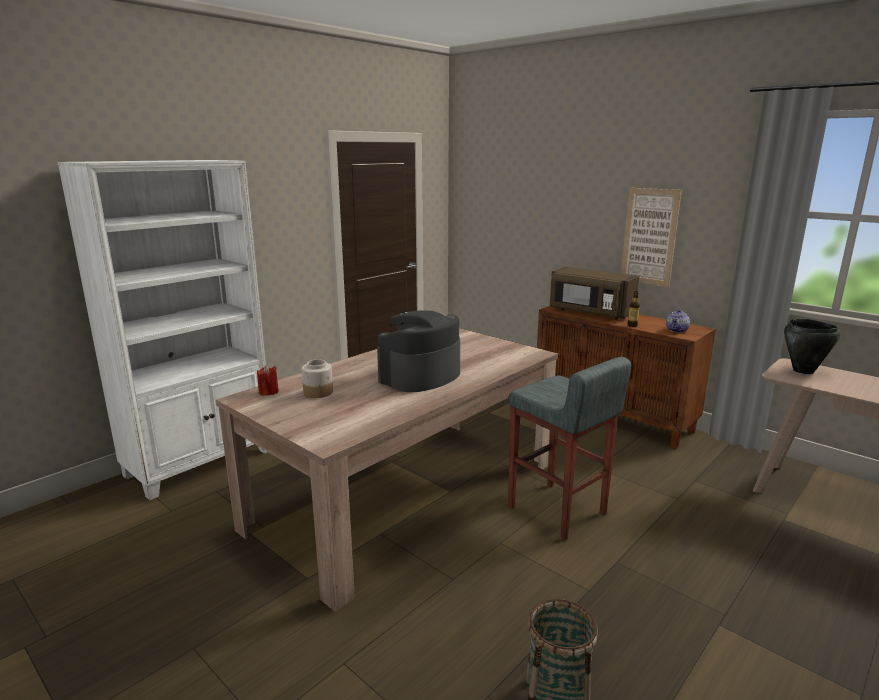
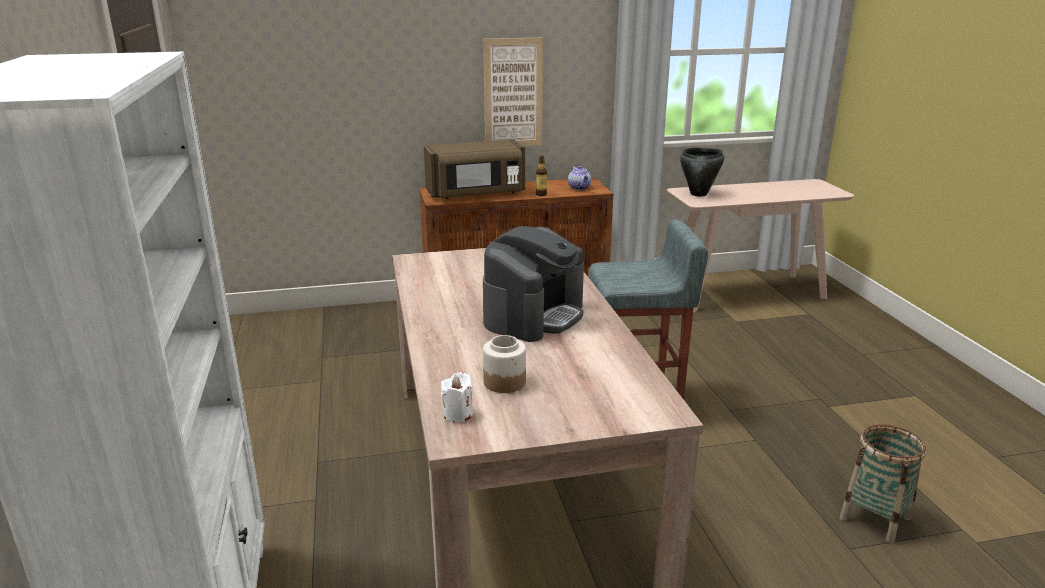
camera: 55 degrees left, 5 degrees up
(268, 392) = (458, 414): red candle -> white candle
(420, 376) = (534, 315): coffee machine -> coffee machine turned 135 degrees counterclockwise

